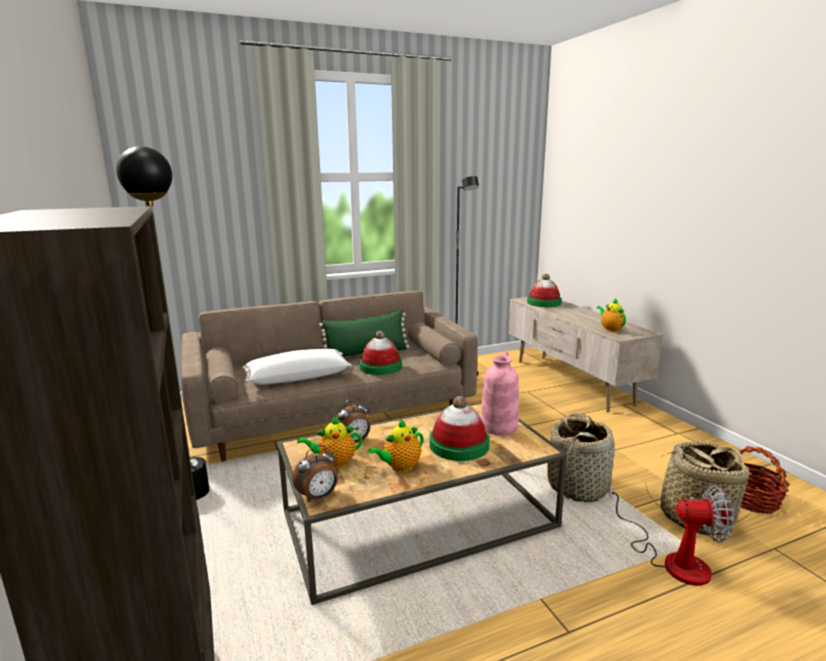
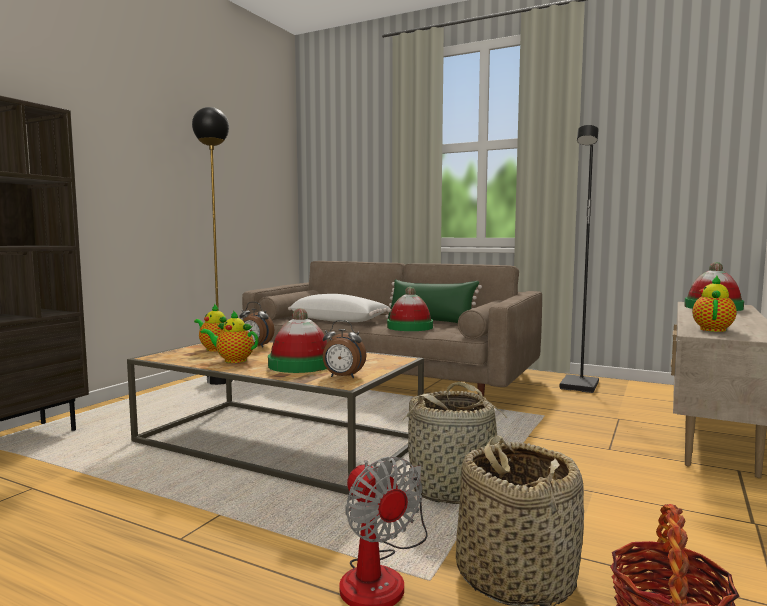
camera: 50 degrees right, 10 degrees down
(318, 497) = (160, 355): alarm clock -> alarm clock (342, 377)
(498, 426) = (364, 367): pink vase -> none

